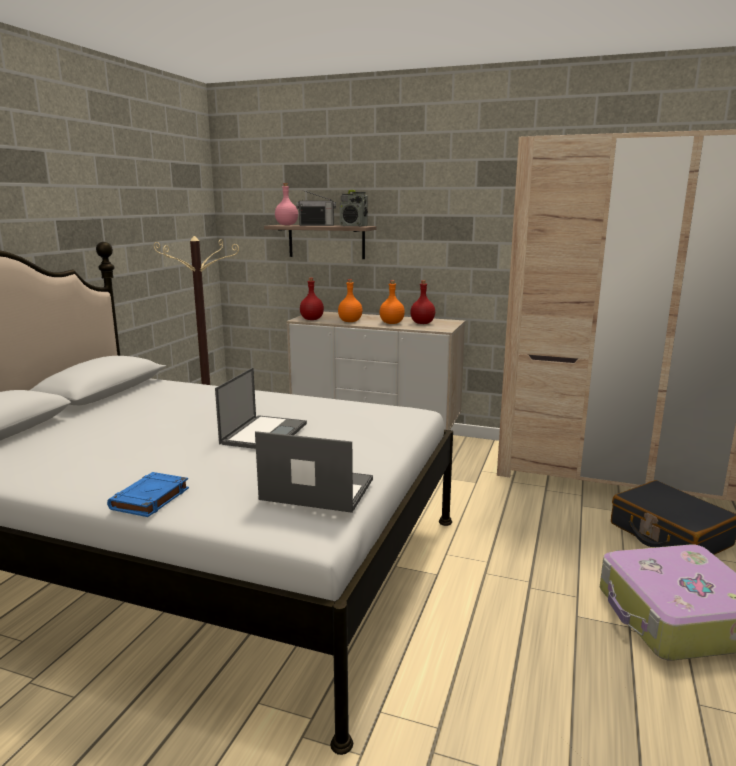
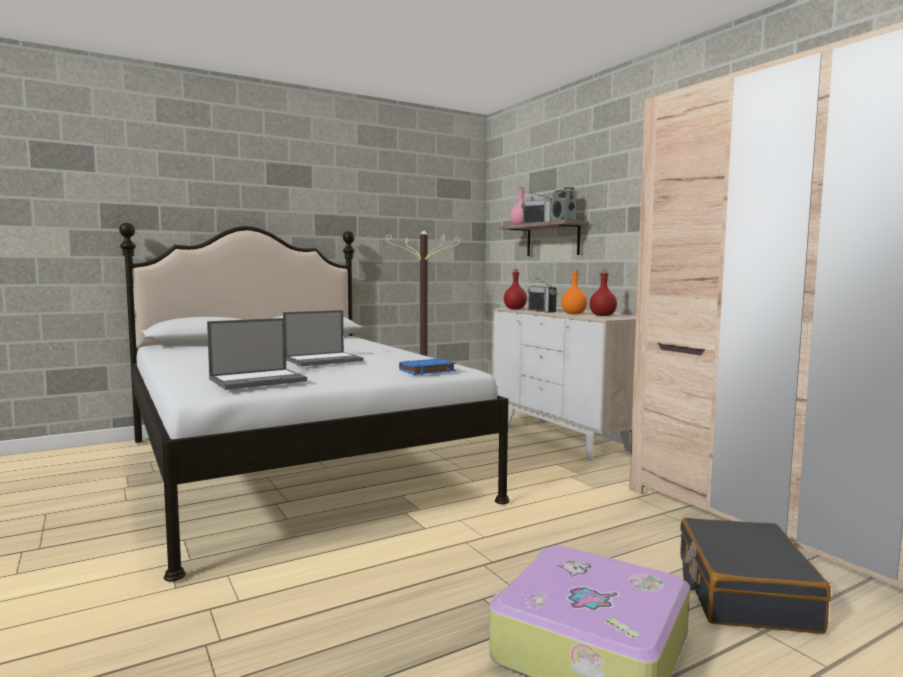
camera: 40 degrees right, 10 degrees down
(150, 499) = (182, 369): blue book -> blue book (427, 371)
(316, 489) = (259, 380): laptop -> laptop turned 90 degrees clockwise
(350, 321) = (541, 311): orange bottle -> radio

